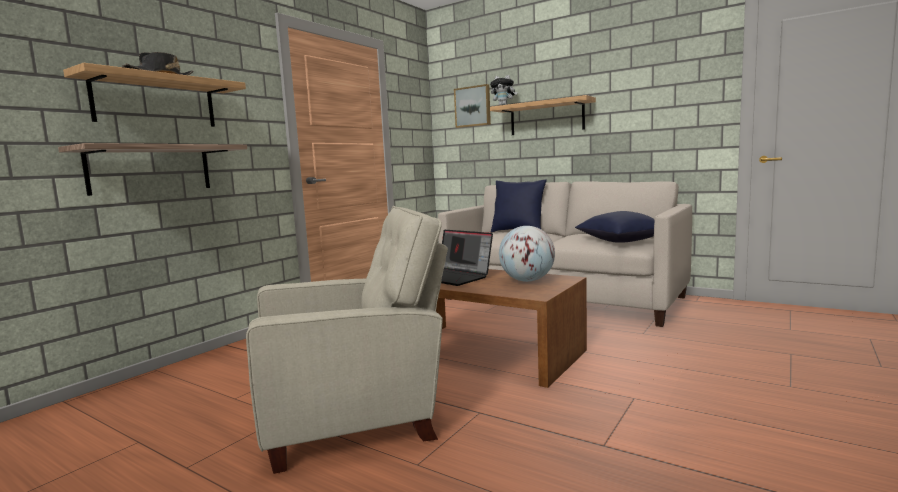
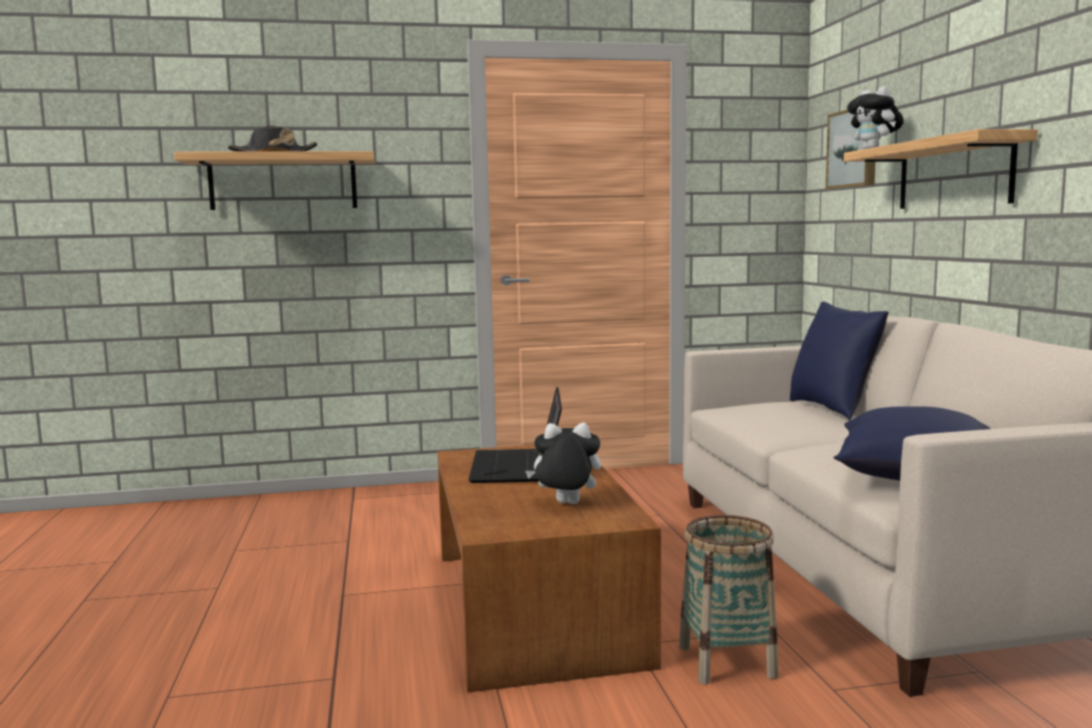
camera: 45 degrees right, 0 degrees up
(151, 169) = (272, 262): shelf -> none
(357, 419) = (245, 621): beige armchair -> none
(527, 281) = (565, 504): globe -> plush toy
(598, 339) = (726, 661): none -> basket

